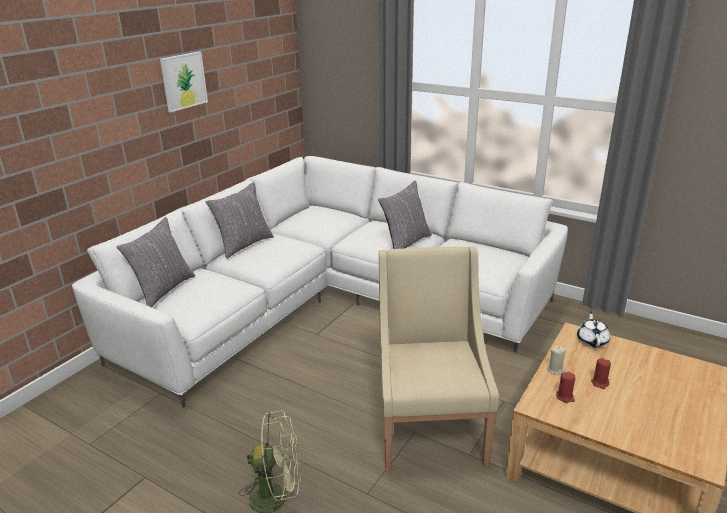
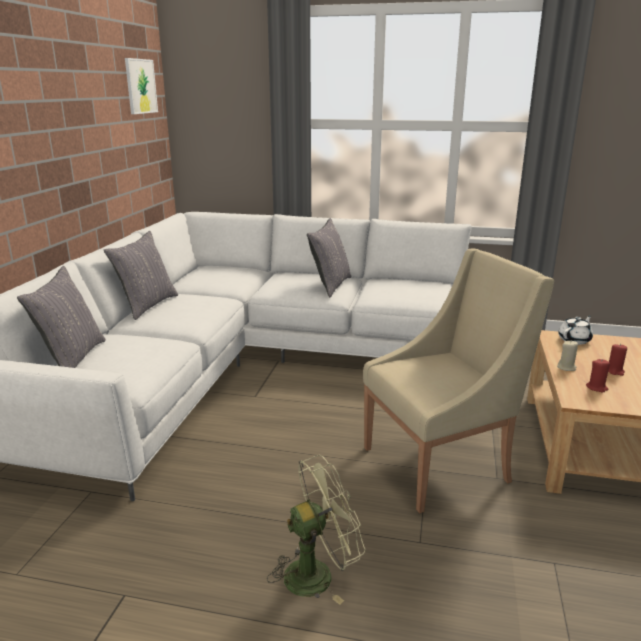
camera: 20 degrees left, 5 degrees down
(183, 81) = (60, 104): picture -> picture (140, 86)
(429, 430) = (440, 464): beige armchair -> beige armchair turned 90 degrees clockwise
(592, 341) = (574, 340): white teapot -> white teapot turned 60 degrees clockwise

